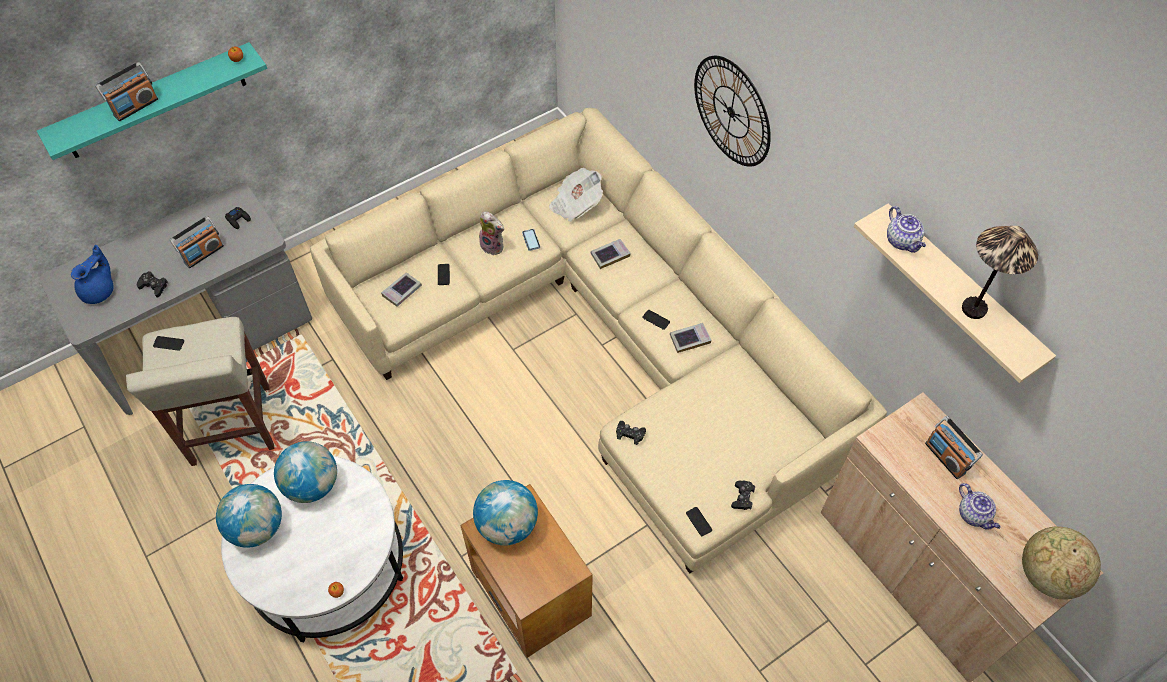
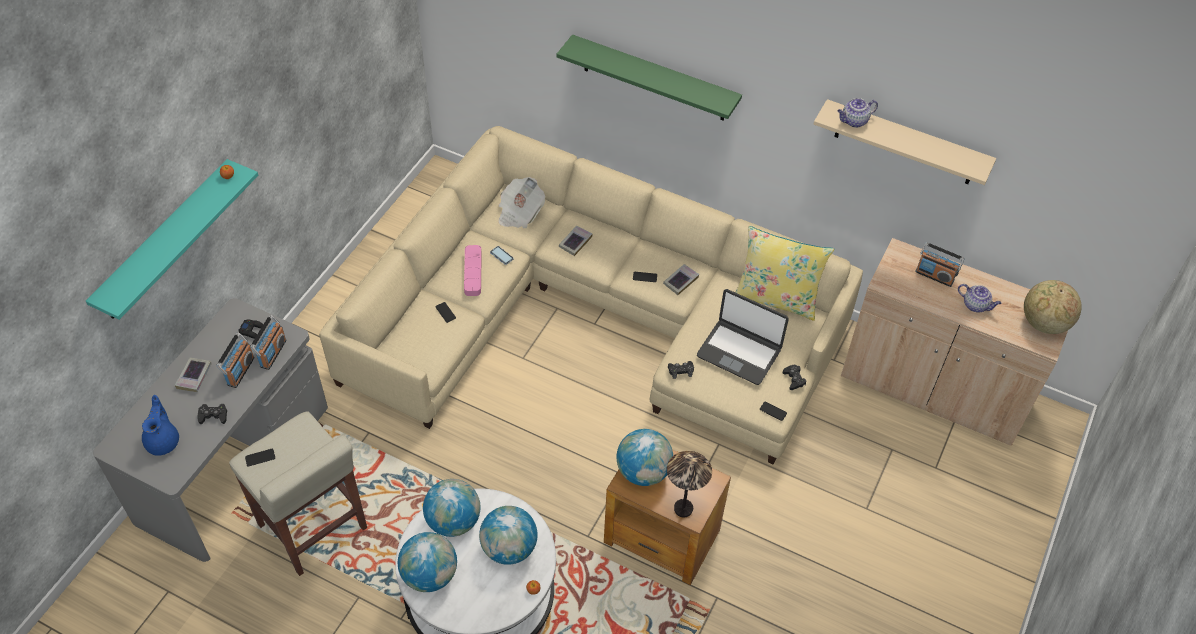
camera: 30 degrees left, 5 degrees down
(135, 107) = (165, 247): radio -> radio (272, 353)
(343, 538) = (509, 548): none -> globe
(402, 291) = (418, 340): book -> book (194, 376)
(493, 246) = (473, 272): plush toy -> pink tray
(702, 441) = (739, 352): none -> laptop
(731, 111) = (654, 79): wall clock -> green shelf
(780, 400) = (776, 298): none -> yellow pillow
(902, 241) = (854, 121): teapot -> teapot turned 120 degrees clockwise
(974, 308) = (928, 148): table lamp -> table lamp (683, 508)

